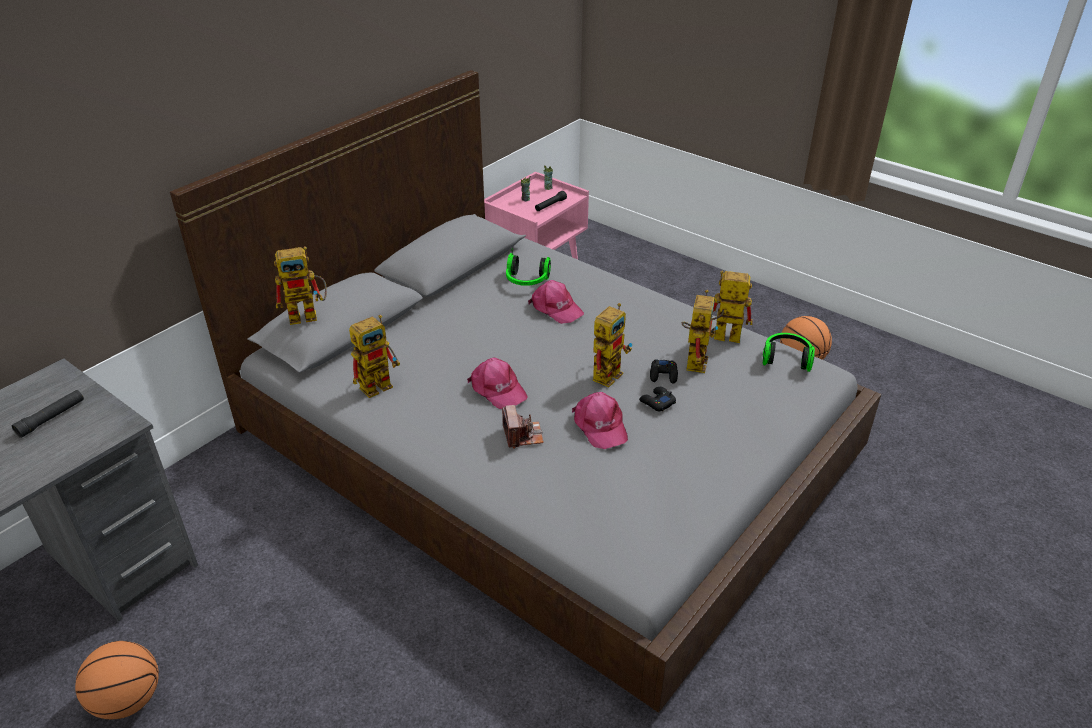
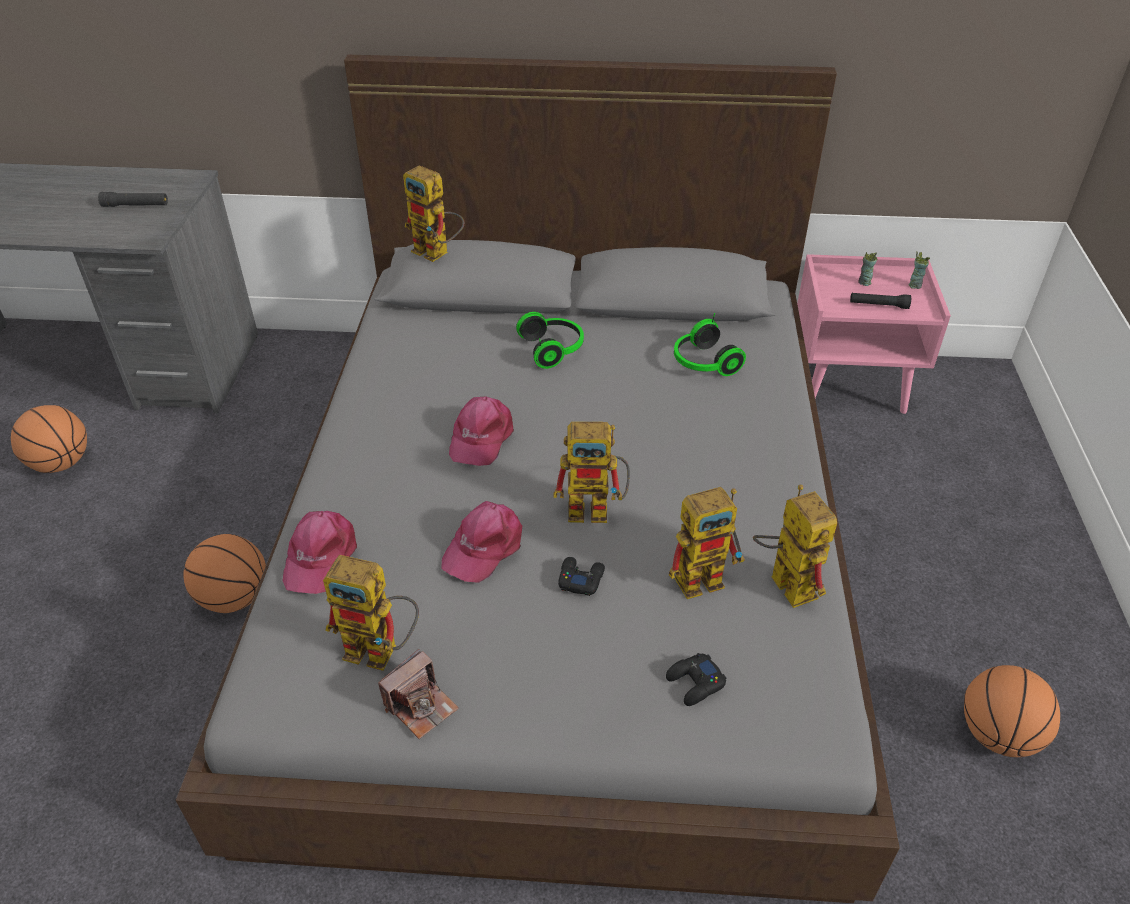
camera: 55 degrees right, 5 degrees up
(380, 383) = (419, 357): toy robot -> toy robot (382, 651)
(426, 628) = (234, 598): none -> basketball
(522, 435) = (418, 493): camera -> camera (421, 706)
(556, 308) = (676, 409): pink cap -> pink cap (320, 556)
(663, 375) = (643, 561): black game controller -> black game controller (695, 683)
(786, 358) = (812, 675): headphones -> headphones (553, 349)

